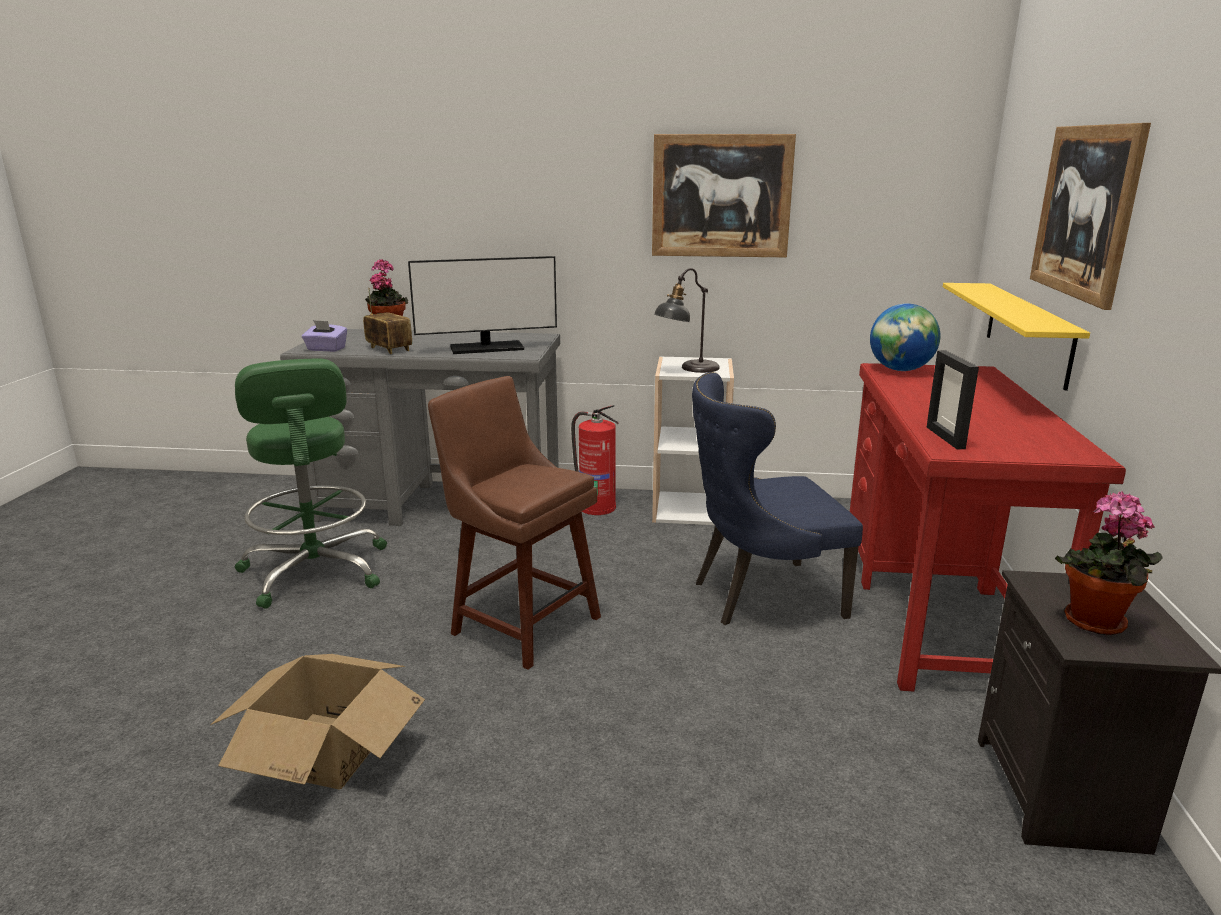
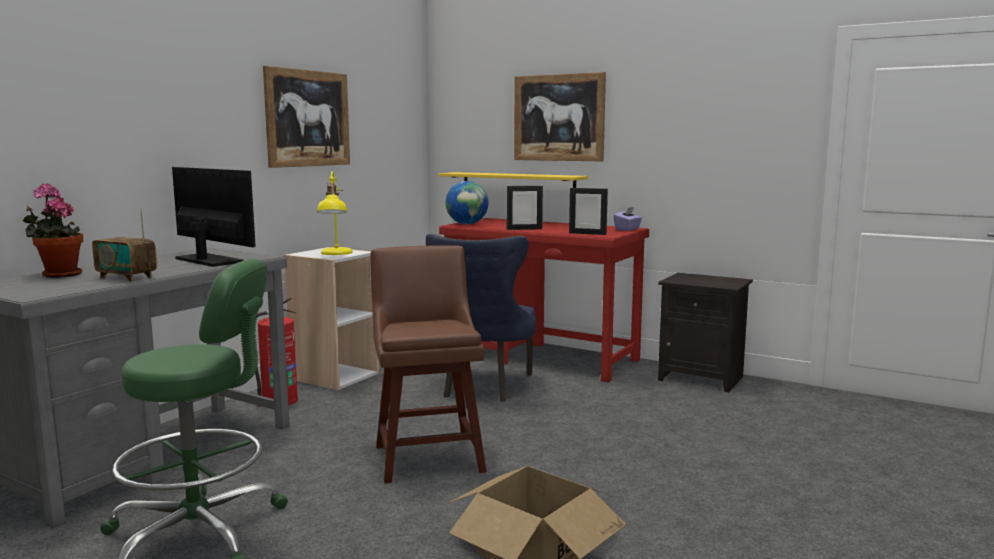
camera: 65 degrees left, 10 degrees down
(326, 349) = (58, 290): purple tissue box -> purple tissue box (627, 229)
(389, 349) = (127, 277): radio -> radio turned 135 degrees counterclockwise
(487, 348) = (208, 260): monitor -> monitor turned 60 degrees counterclockwise
(521, 622) = (428, 456): brown chair -> brown chair turned 105 degrees clockwise
(687, 370) = (336, 254): grey table lamp -> yellow table lamp
(916, 400) = (524, 229): none -> picture frame
(1093, 624) = (714, 282): potted plant -> none

